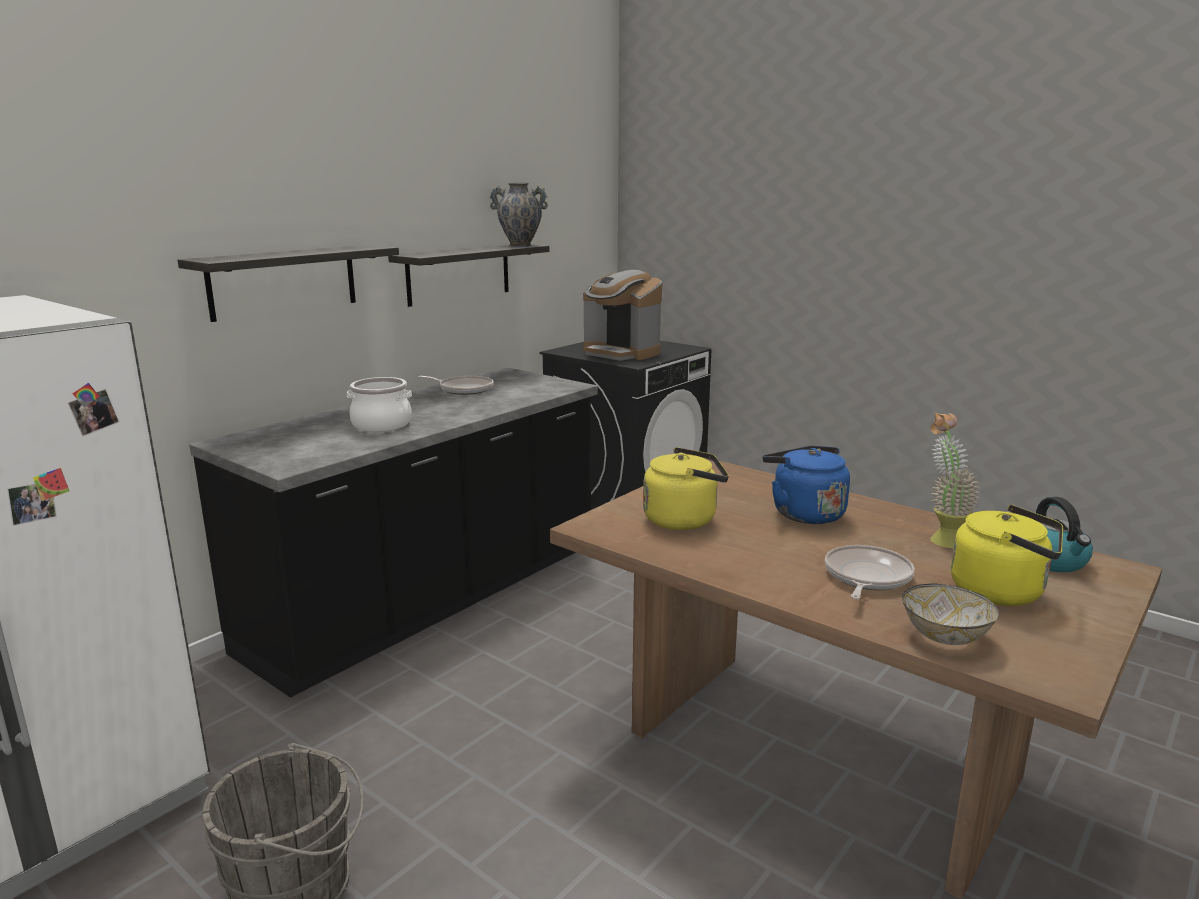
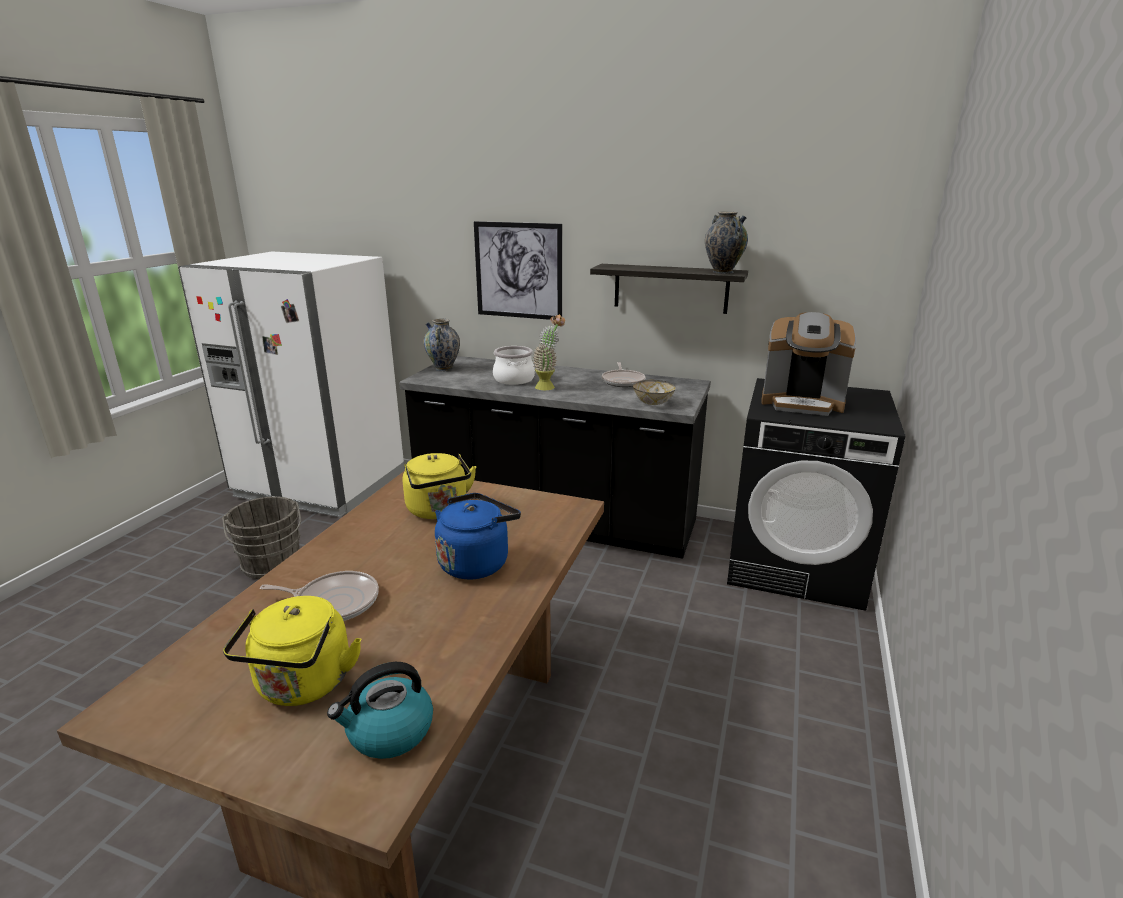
camera: 70 degrees right, 5 degrees up
(260, 451) = (443, 368): none -> vase
(284, 281) = (518, 271): shelf -> picture
(621, 353) = (802, 403): coffee machine -> coffee machine turned 90 degrees counterclockwise
(941, 538) = (438, 647): potted plant -> potted plant (549, 386)
(944, 636) = (218, 645): bowl -> bowl (653, 402)

